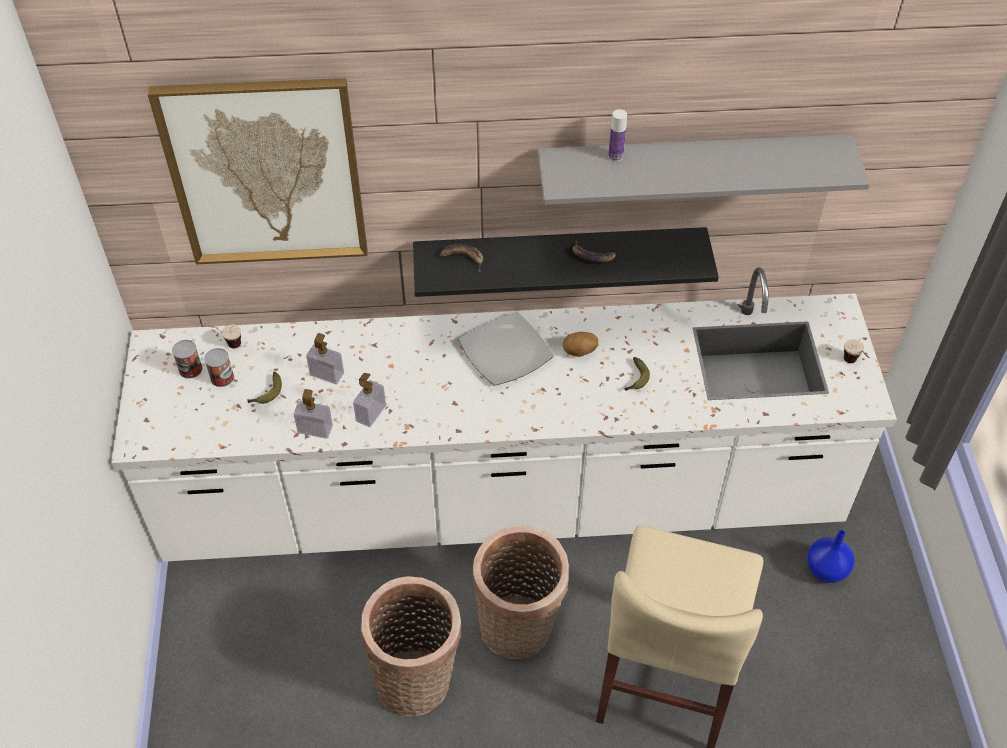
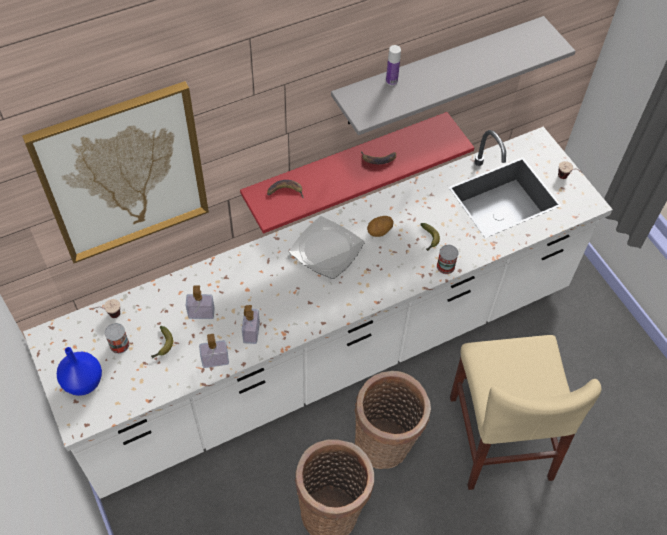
camera: 25 degrees left, 5 degrees up
(190, 369) = (90, 347): can -> can (445, 266)
(559, 256) = (346, 166): black shelf -> red shelf
(827, 570) = (567, 323): blue vase -> blue vase (84, 382)

